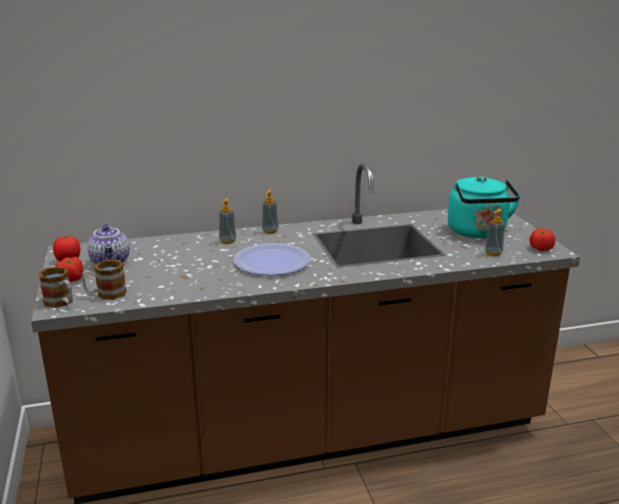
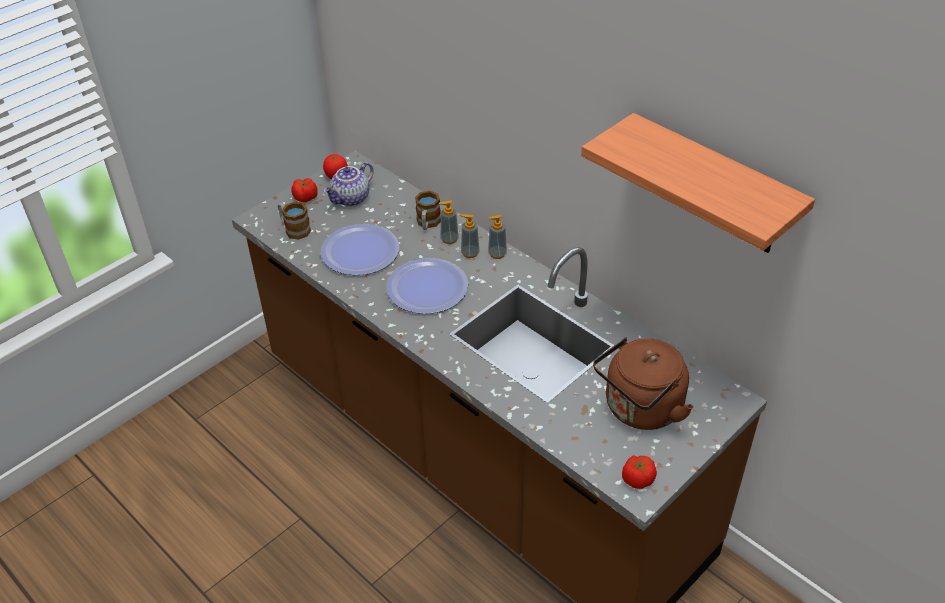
camera: 60 degrees right, 20 degrees up
(61, 303) = (266, 216): mug -> mug (427, 224)
(186, 275) = (360, 251): none -> plate
(438, 63) = (713, 187): none -> shelf
(478, 232) = (640, 410): turquoise kettle -> brown kettle
(493, 253) = (586, 440): soap dispenser -> soap dispenser (470, 253)

